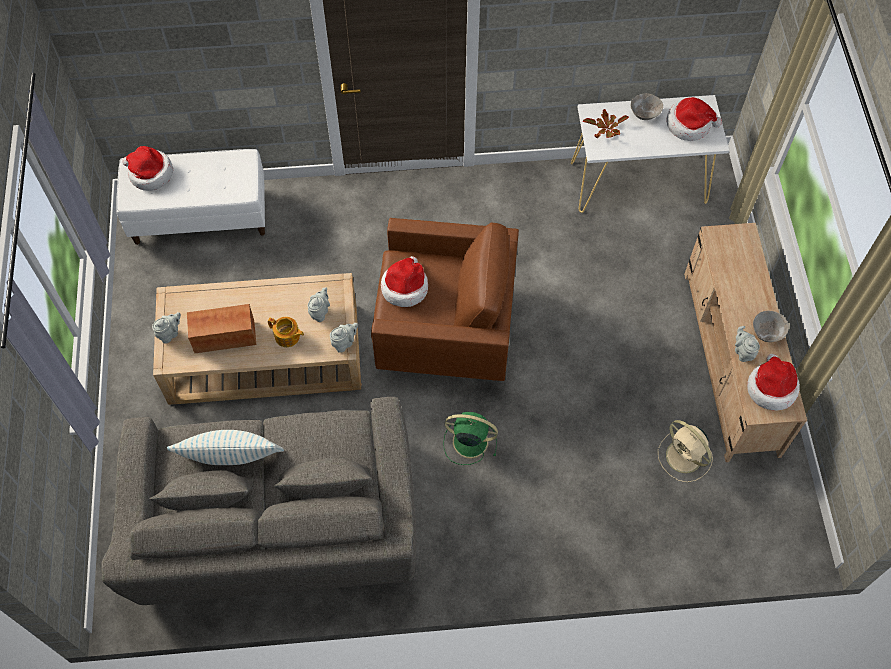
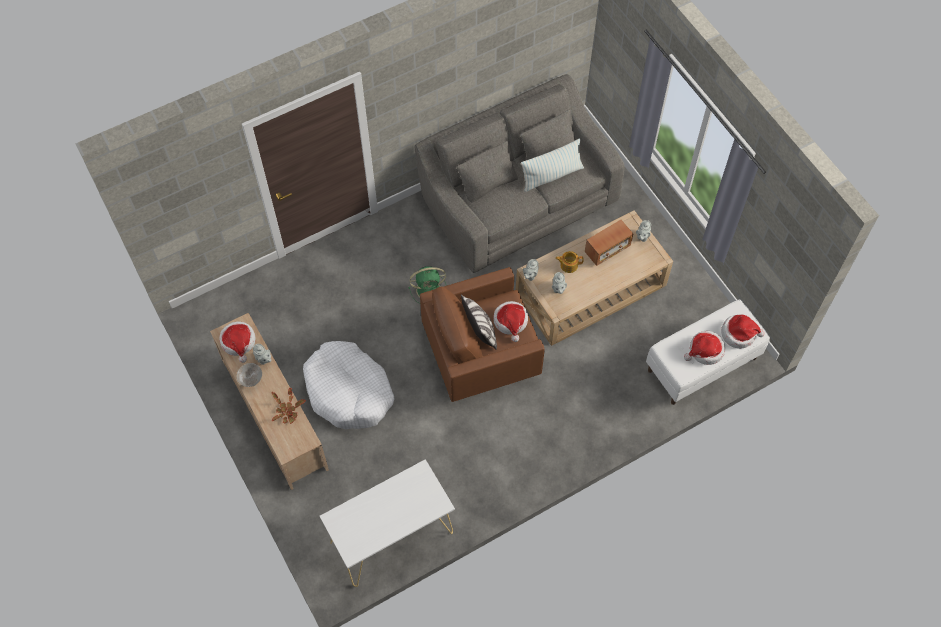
camera: 155 degrees right, 0 degrees up
(449, 291) = (480, 332): none -> pillow
(605, 129) = (423, 493): potted plant -> potted plant (287, 411)
(628, 352) = (349, 391): none -> white dog bed
(644, 114) = (398, 521): grey bowl -> none
(685, 457) = (286, 335): beige fan -> none
(689, 125) = (358, 527): hat -> hat (705, 351)

